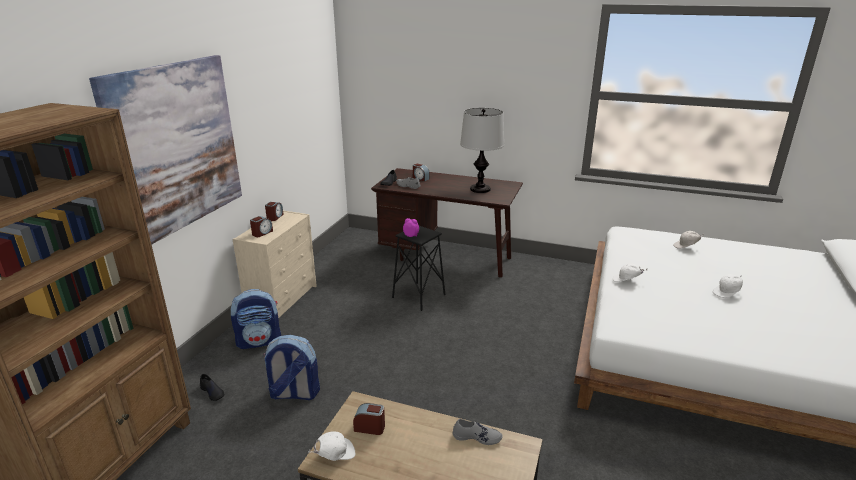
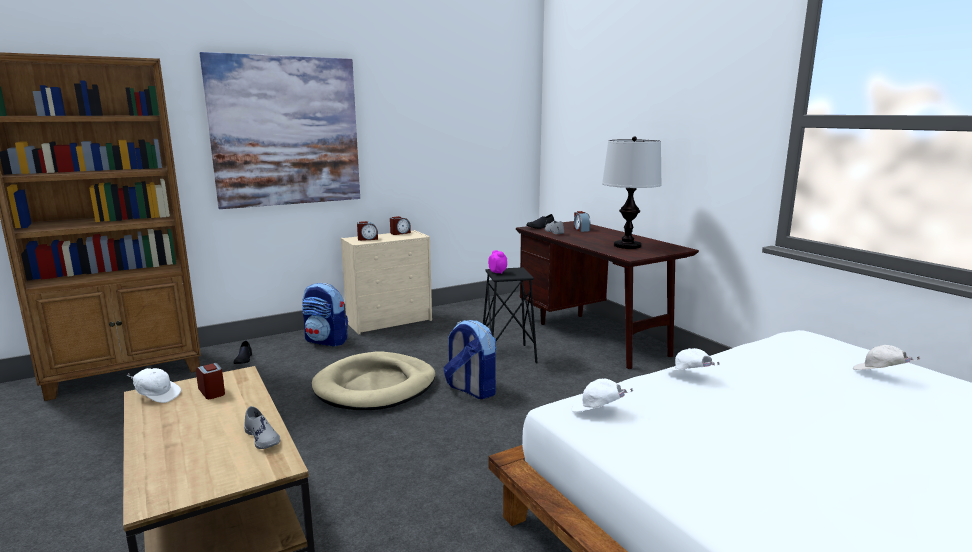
camera: 40 degrees right, 10 degrees down
(294, 394) = (285, 382): backpack -> backpack (471, 390)
(370, 362) = (375, 386): none -> beige dog bed
(727, 293) = (846, 442): white cap -> white cap (597, 411)

